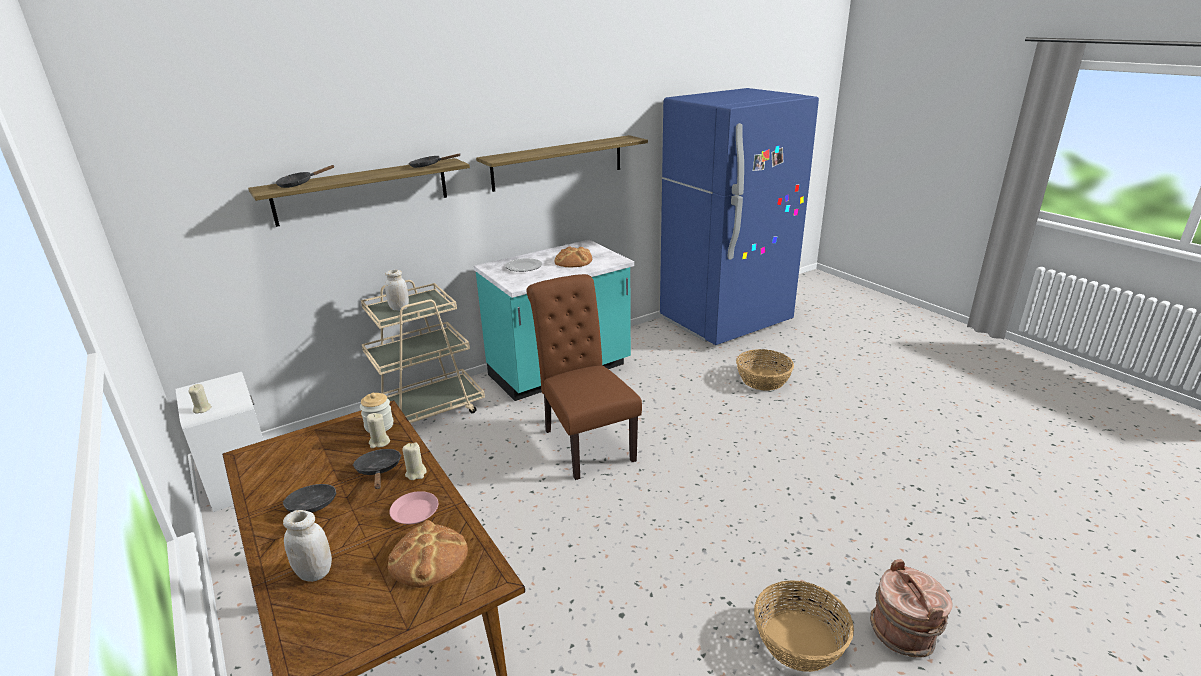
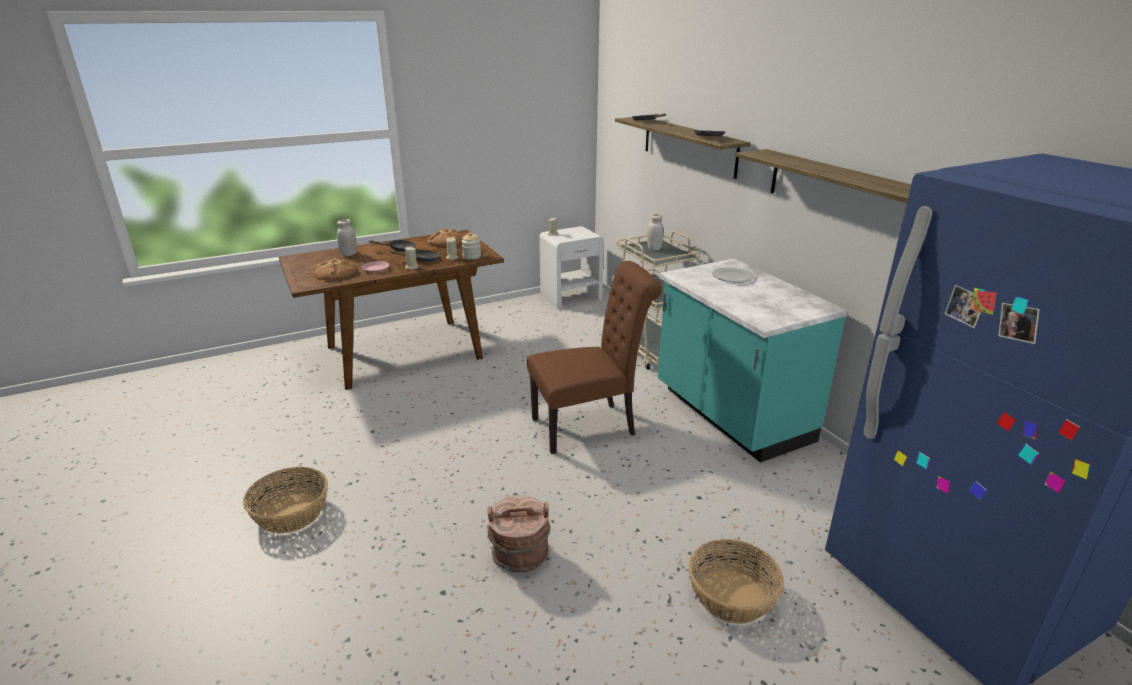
camera: 95 degrees right, 0 degrees up
(573, 261) = (756, 299): bread -> bread (446, 241)
(903, 633) = (250, 582): brown bucket -> brown bucket (520, 555)

